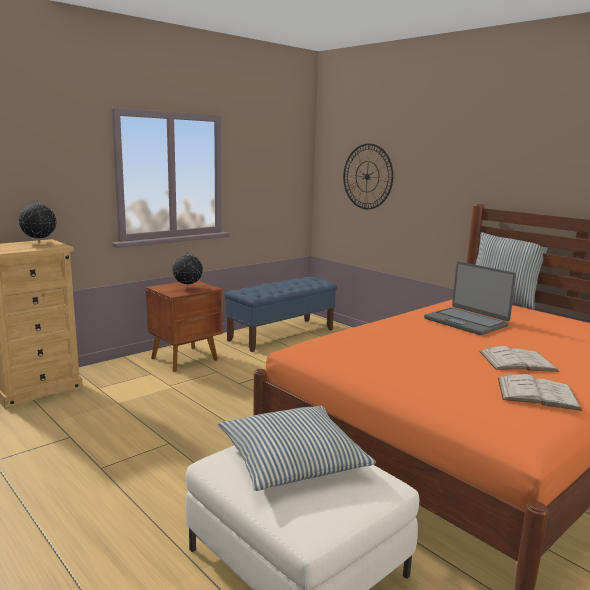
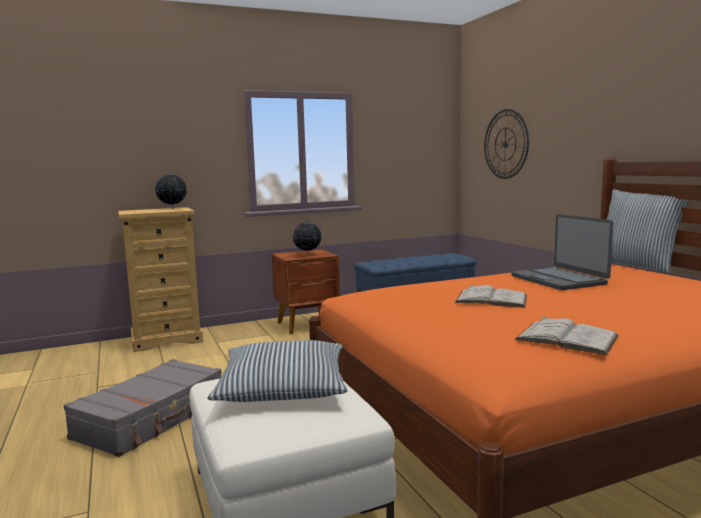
camera: 20 degrees right, 5 degrees down
(92, 494) = (152, 419): none -> grey suitcase
(517, 361) = (579, 311): white book -> white book (491, 299)

